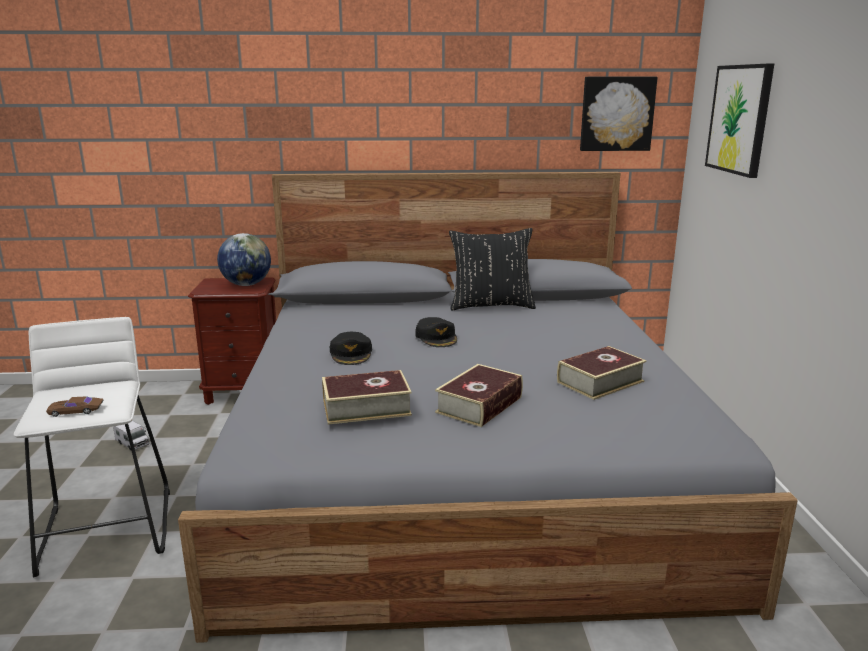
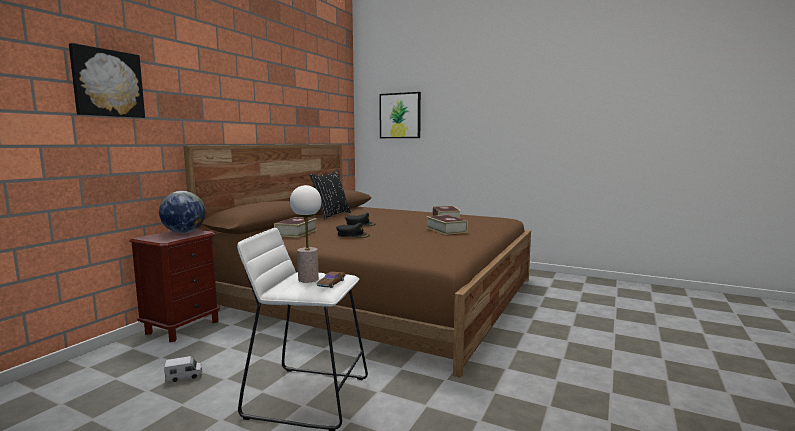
camera: 60 degrees left, 10 degrees down
(91, 395) = (308, 279): none -> table lamp
(366, 407) = (432, 237): book -> book (296, 232)
(462, 465) = (378, 294): grey bed -> brown bed
(616, 114) = (334, 115): picture -> picture (107, 83)

